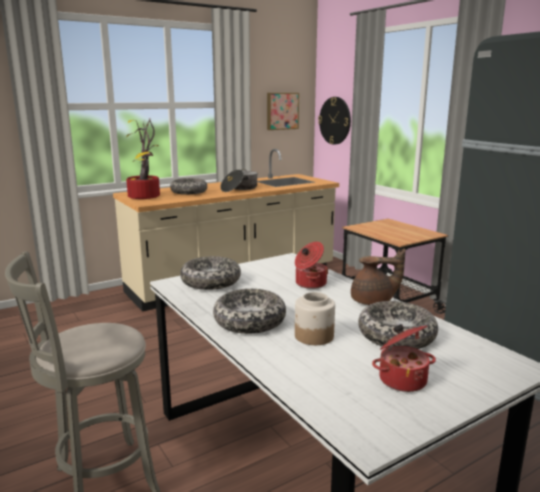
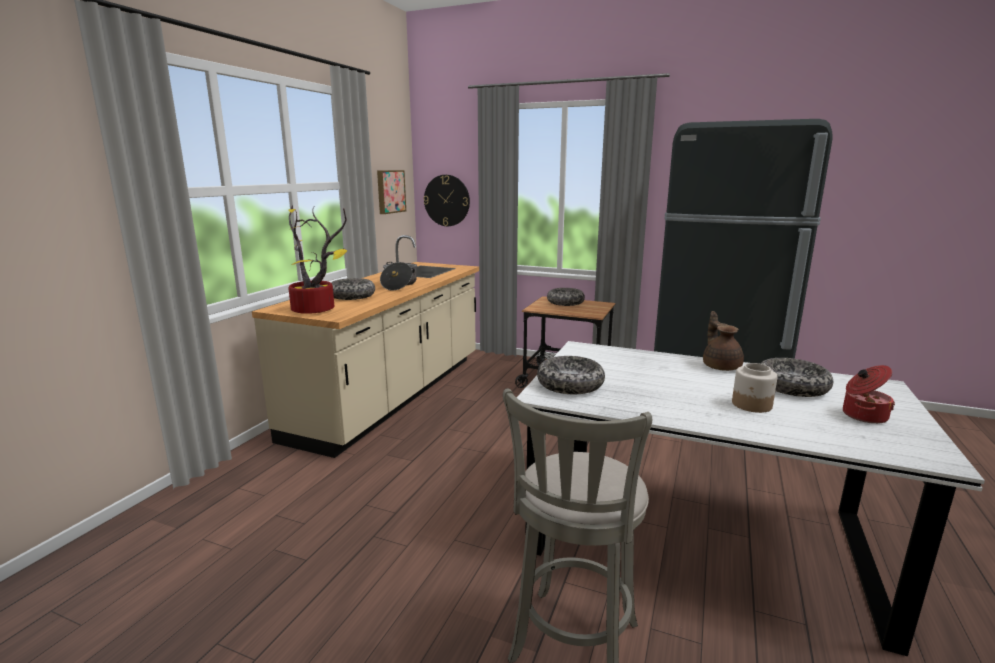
camera: 35 degrees left, 0 degrees up
(250, 321) = (685, 408): bowl -> bowl (565, 302)
(309, 283) = (647, 364): cooking pot -> none
(373, 301) = (720, 366): brown teapot -> brown teapot turned 60 degrees counterclockwise

